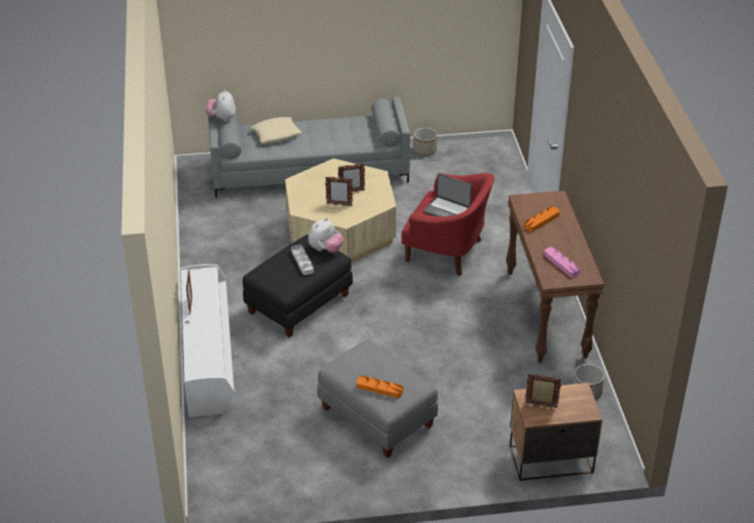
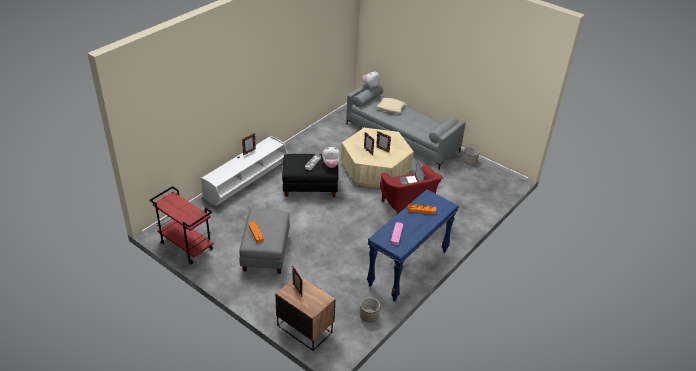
camera: 45 degrees right, 0 degrees up
(271, 488) = (186, 246): none -> red cart
(547, 314) = (408, 269): brown console table -> blue console table

